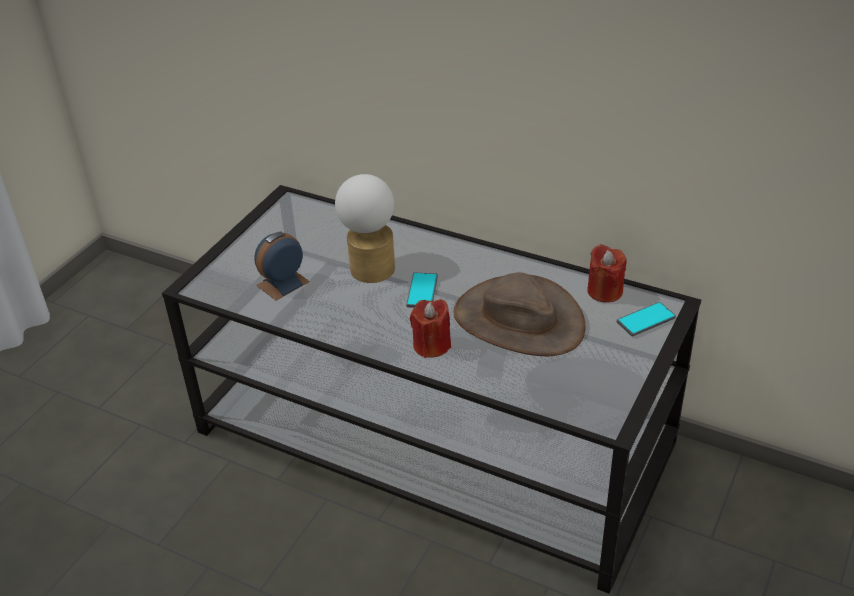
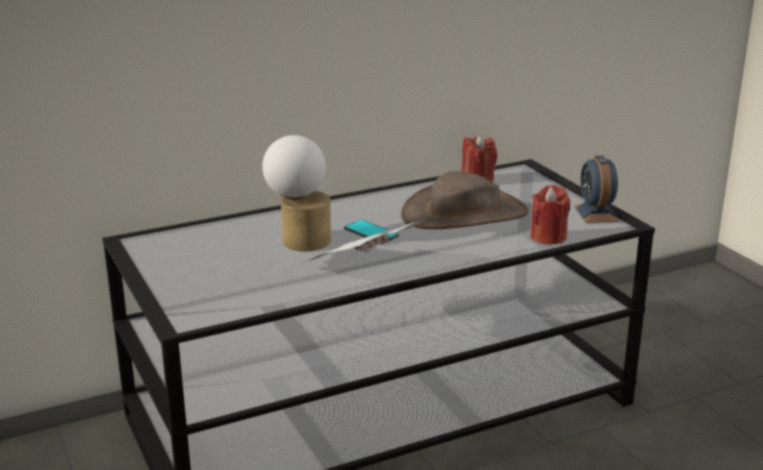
camera: 55 degrees left, 15 degrees down
(282, 283) = (257, 281): alarm clock -> alarm clock (596, 213)
(349, 322) = (363, 271): none -> newspaper
(431, 345) = (446, 251): red candle -> red candle (548, 237)
(646, 320) = (528, 179): phone -> none

